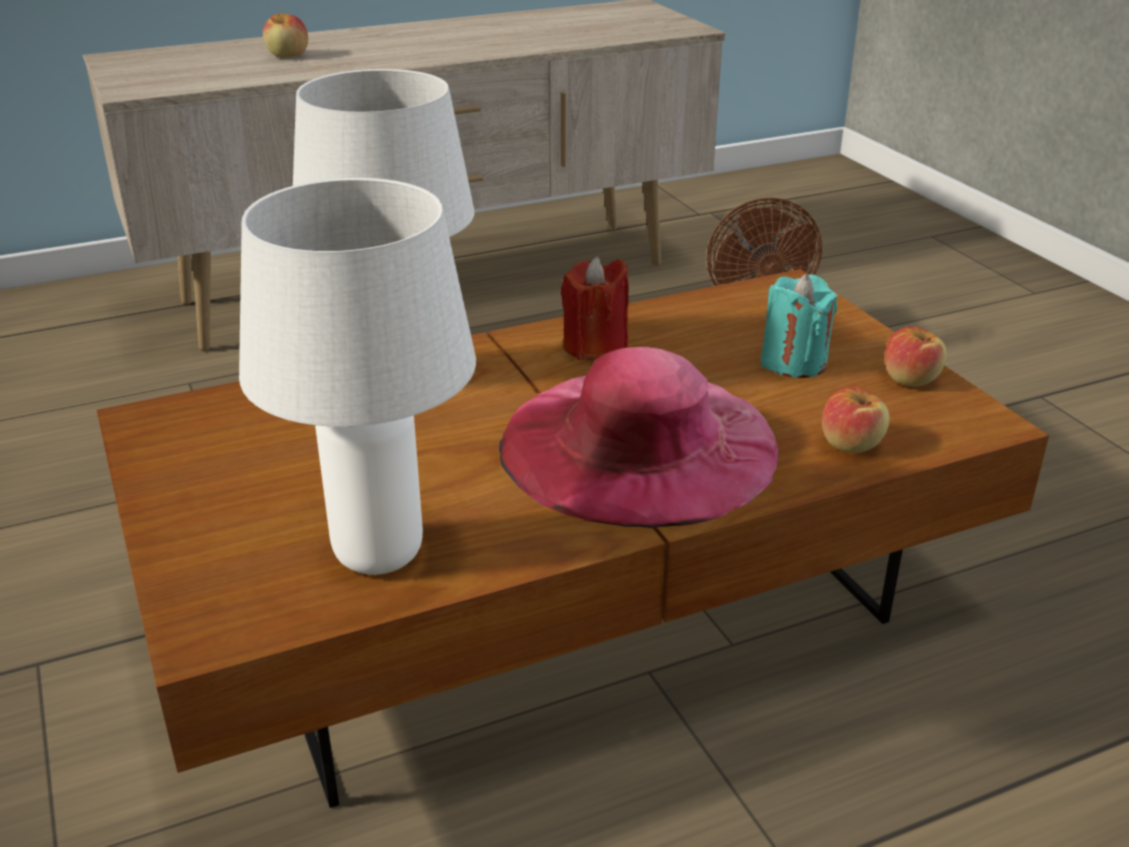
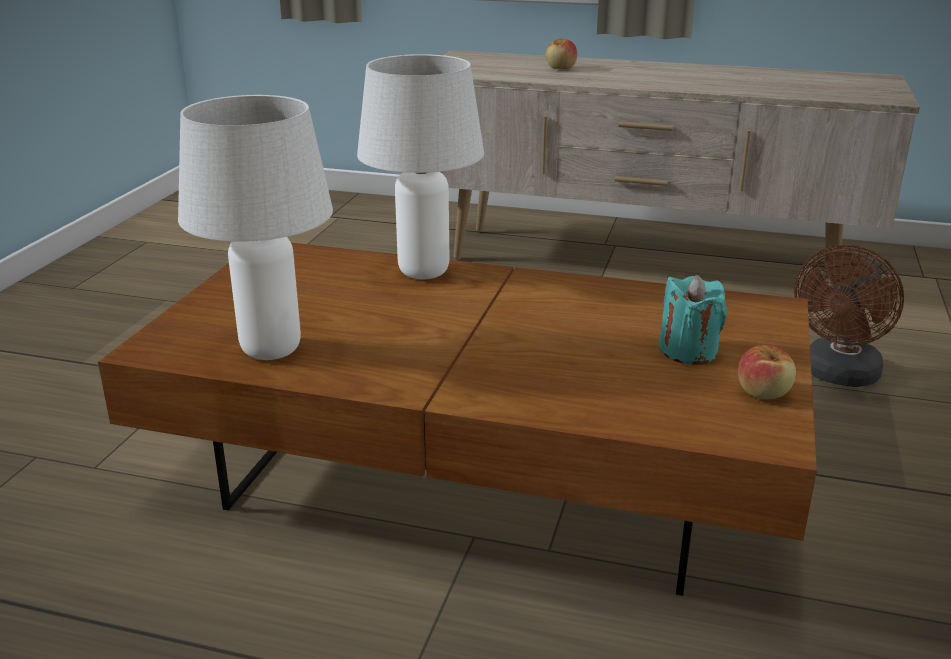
camera: 40 degrees right, 5 degrees down
(595, 346) = (566, 296): red candle -> none
(639, 444) = (497, 356): pink hat -> none
(851, 443) = (640, 411): apple -> none

